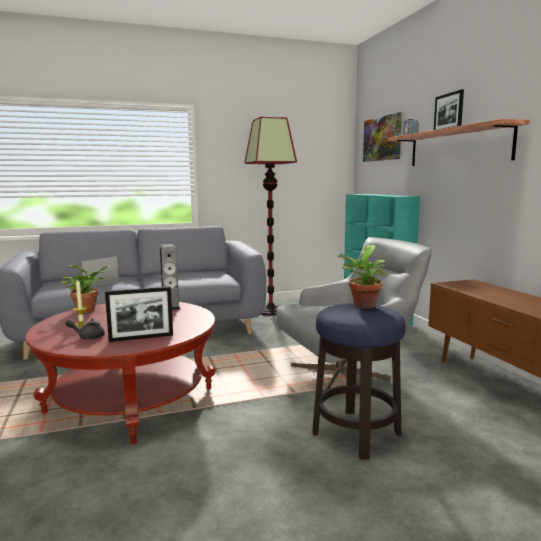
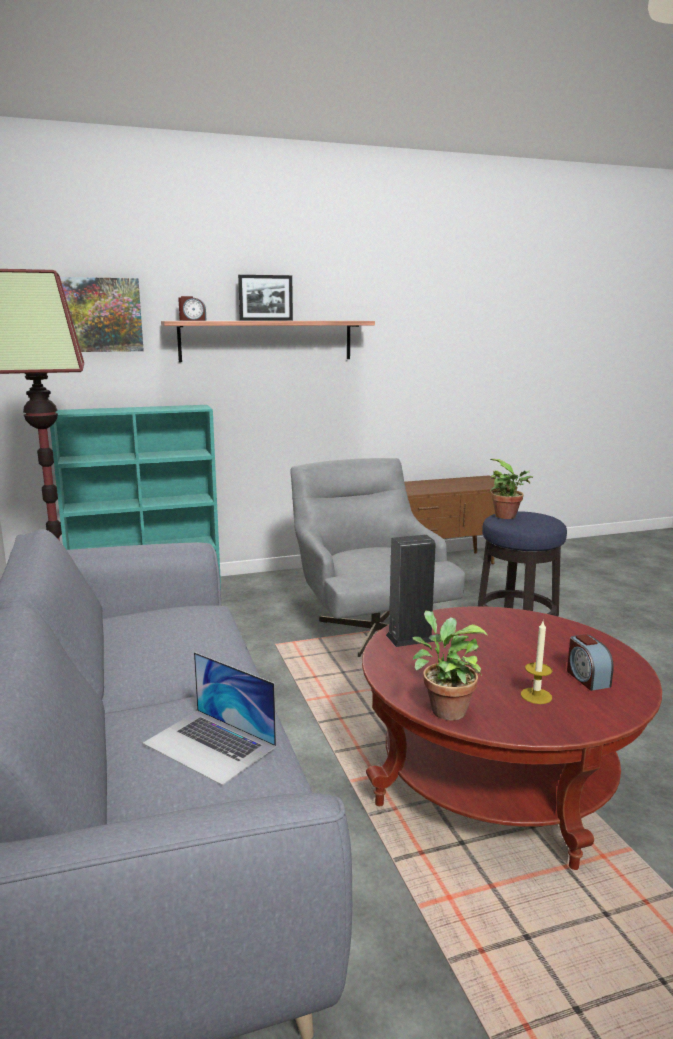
camera: 90 degrees left, 5 degrees up
(88, 337) = (587, 678): grey teapot -> alarm clock
(141, 338) = (567, 641): picture frame -> none

